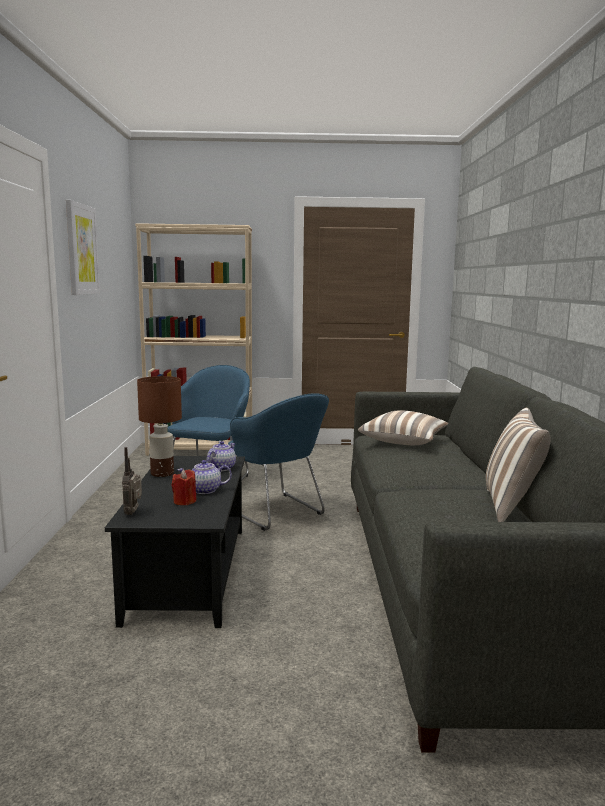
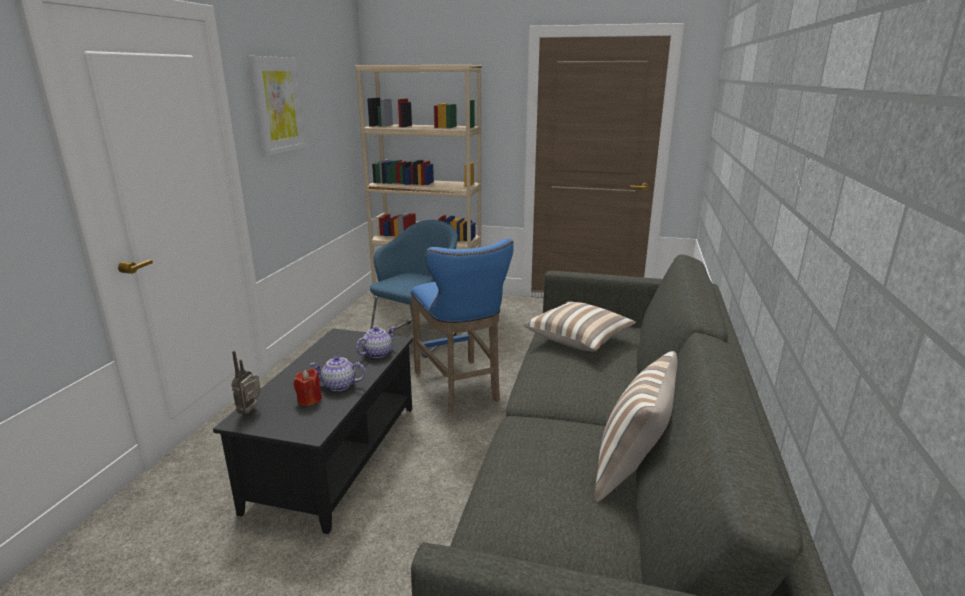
camera: 15 degrees right, 10 degrees up
(161, 473) = (315, 355): brown table lamp -> none
(277, 513) = (459, 388): blue armchair -> blue stool

